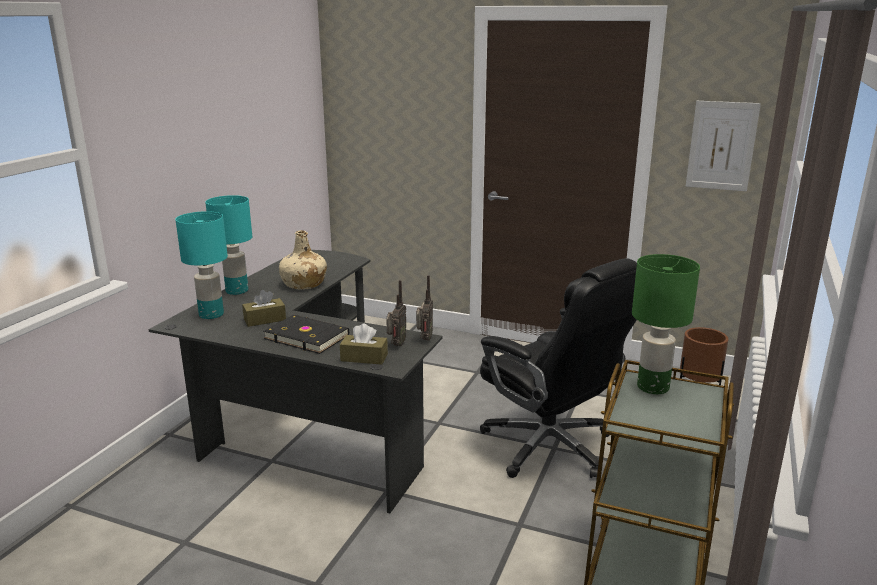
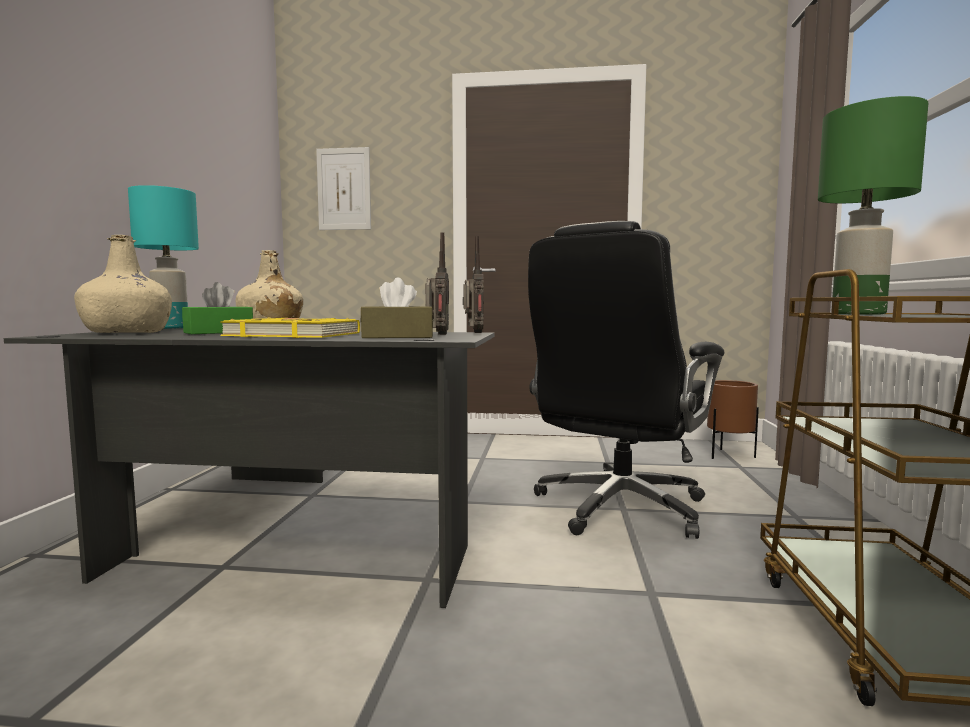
camera: 15 degrees left, 15 degrees down
(212, 315) = (128, 332): turquoise table lamp -> beige bottle
(265, 319) = (219, 332): brown tissue box -> green tissue box
(307, 336) = (293, 335): black book -> yellow book
(550, 447) = (618, 508): black office chair -> black office chair turned 90 degrees clockwise
(721, 146) = (710, 197): picture -> picture (344, 189)

